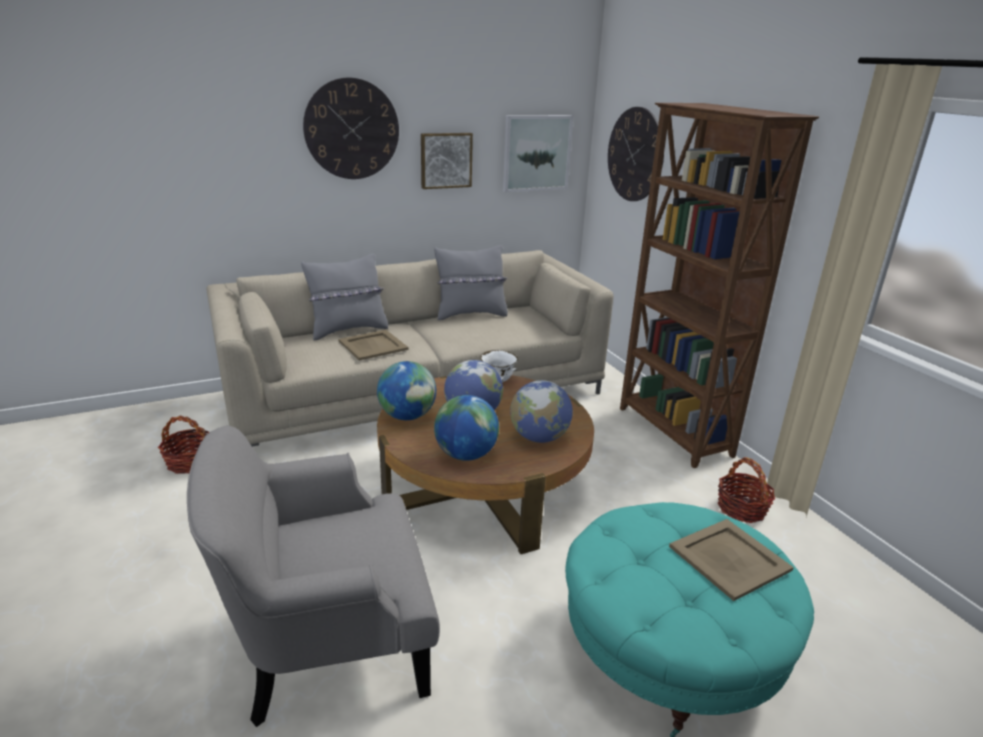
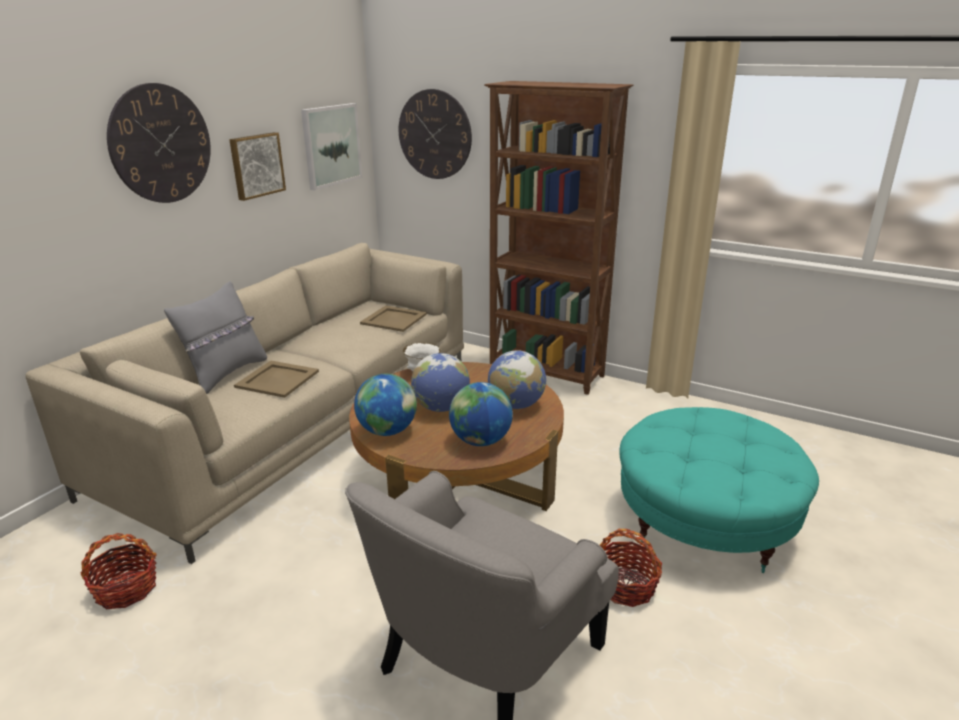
camera: 35 degrees left, 0 degrees up
(470, 314) = (329, 322): grey pillow -> none
(728, 558) = (733, 431): beige tray -> beige tray (393, 319)
(741, 509) = (645, 410): basket -> basket (626, 586)

